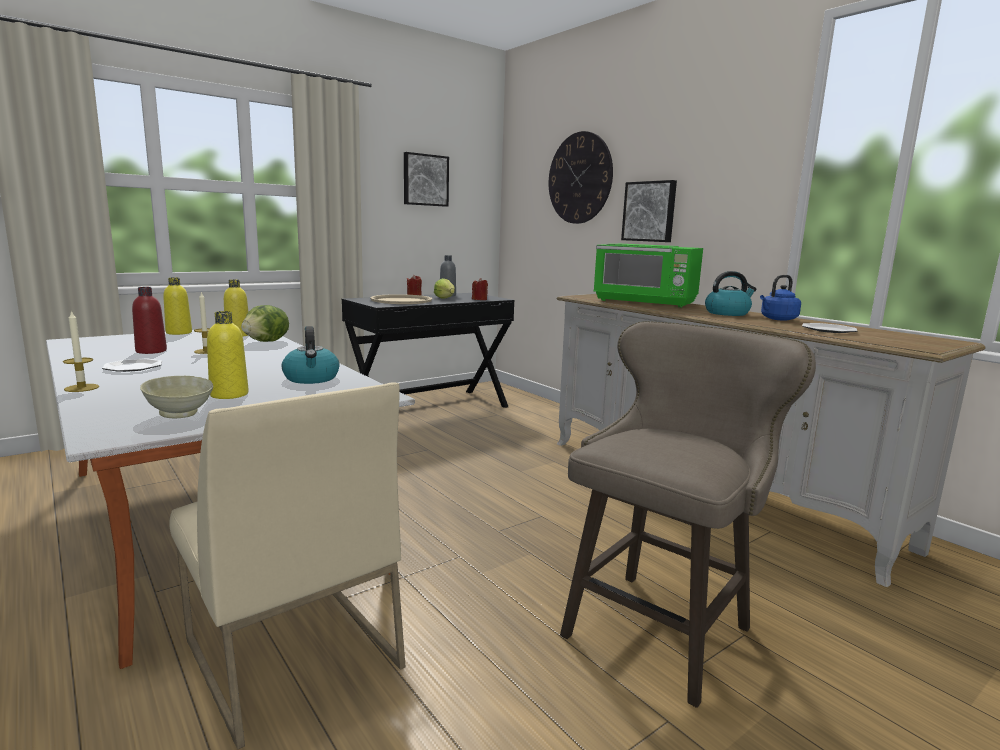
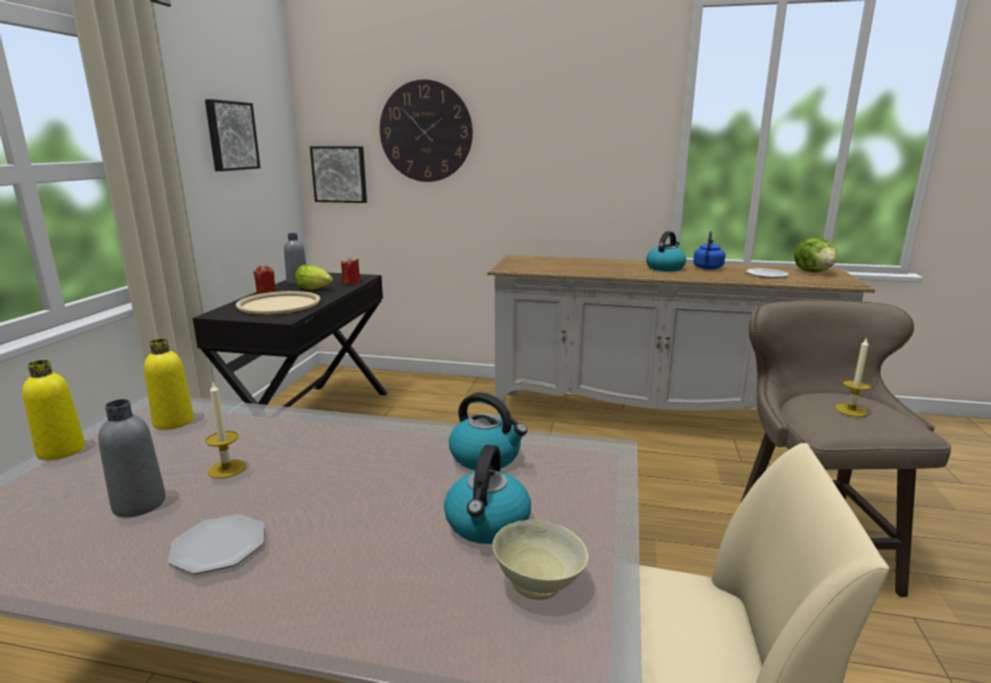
camera: 40 degrees left, 5 degrees up
(81, 388) = (274, 624): candle -> candle (851, 410)
(151, 351) = (139, 504): red bottle -> grey bottle
(229, 394) = (487, 524): yellow bottle -> kettle
(267, 342) = (255, 419): lettuce -> lettuce (813, 272)
(646, 302) = (577, 265): green microwave -> none
(650, 211) = (524, 169): picture -> picture (340, 174)

